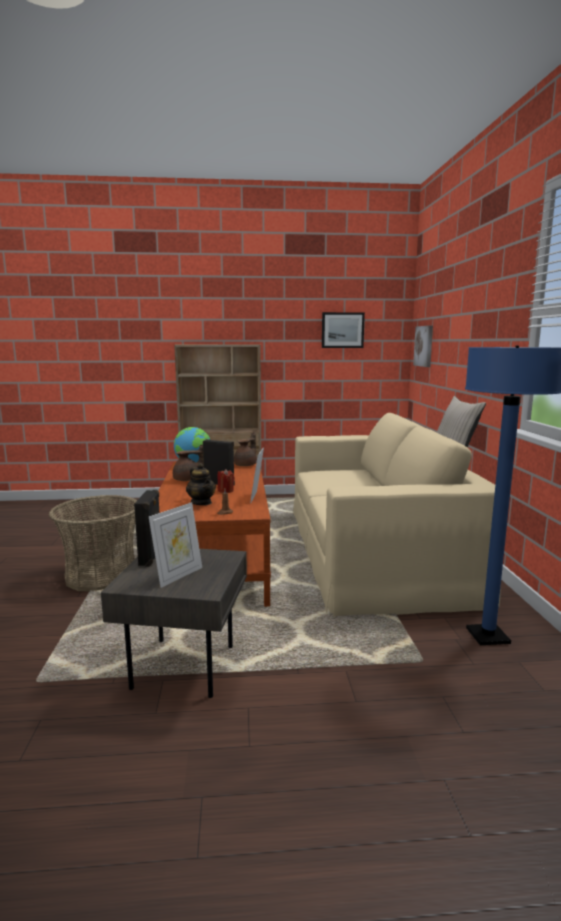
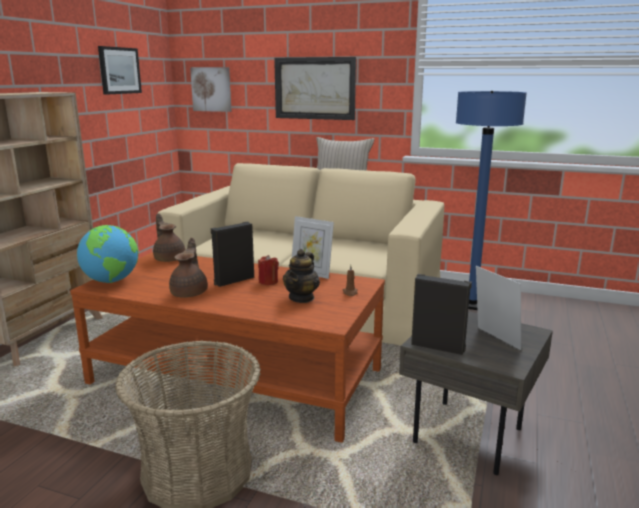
camera: 65 degrees left, 5 degrees up
(201, 502) = (302, 298): teapot -> teapot turned 120 degrees clockwise
(470, 345) = (315, 88): none -> picture

